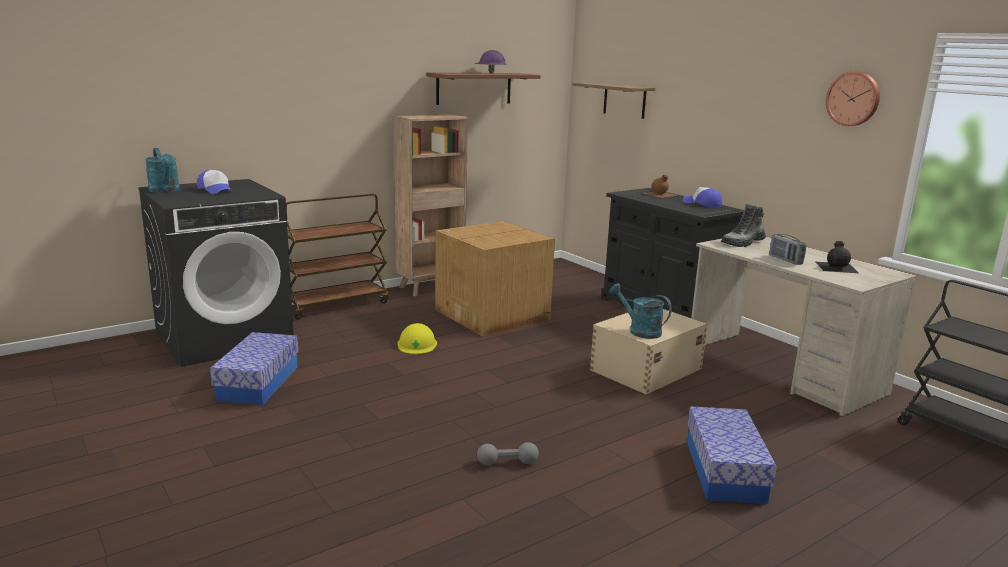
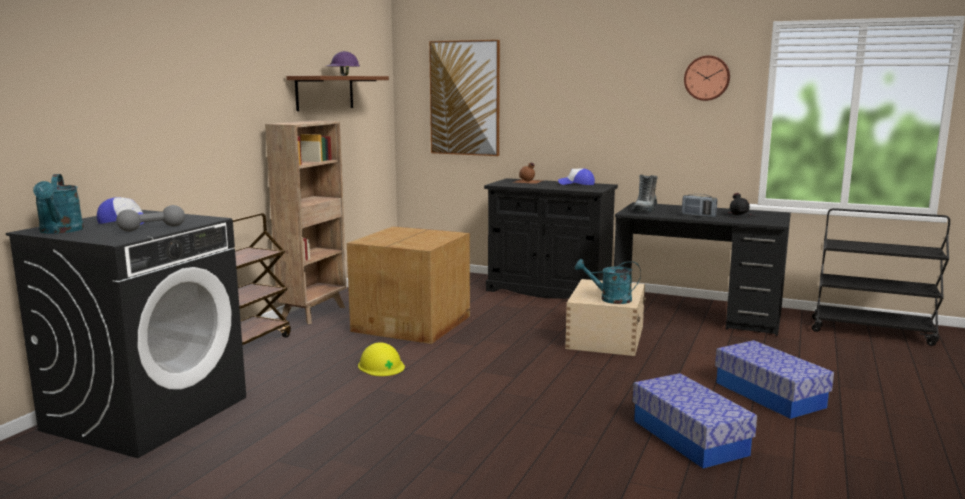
camera: 30 degrees left, 5 degrees down
(165, 191) = (60, 231): turquoise watering can -> turquoise watering can turned 45 degrees clockwise
(258, 383) = (266, 446): storage box -> storage box (689, 437)
(507, 463) = (618, 440): grey dumbbell -> grey dumbbell (152, 228)
(624, 100) = (465, 98): shelf -> picture
(783, 371) = (696, 314): beige desk -> black desk

